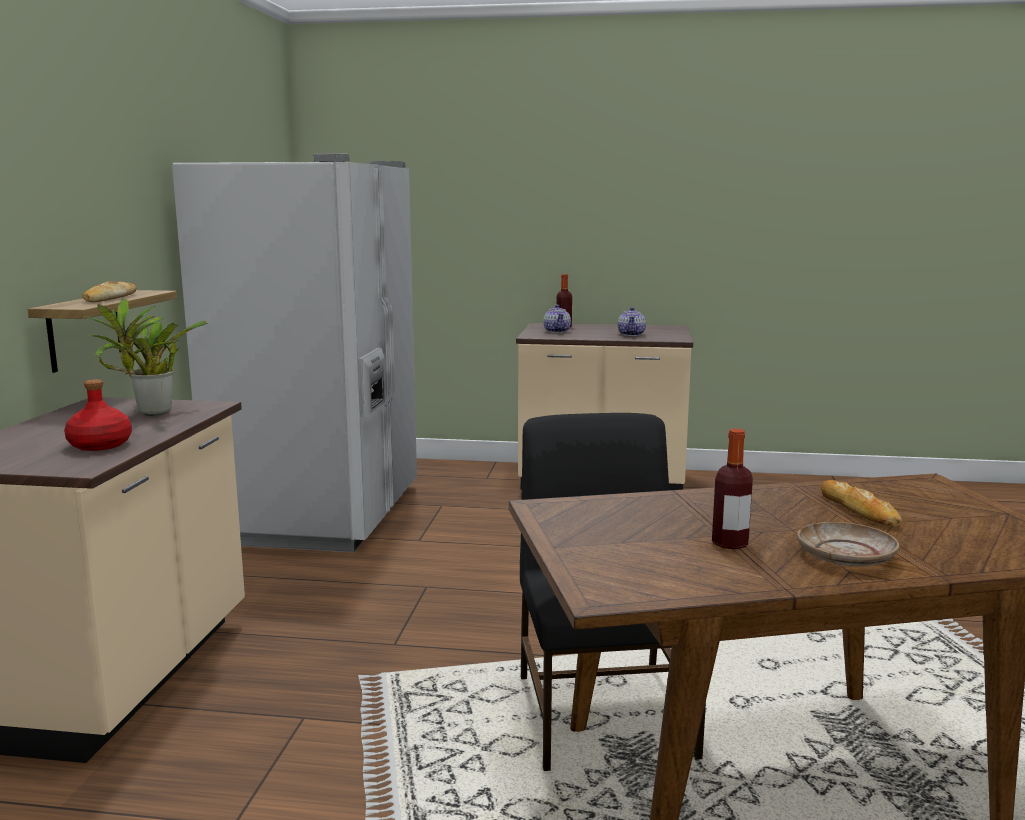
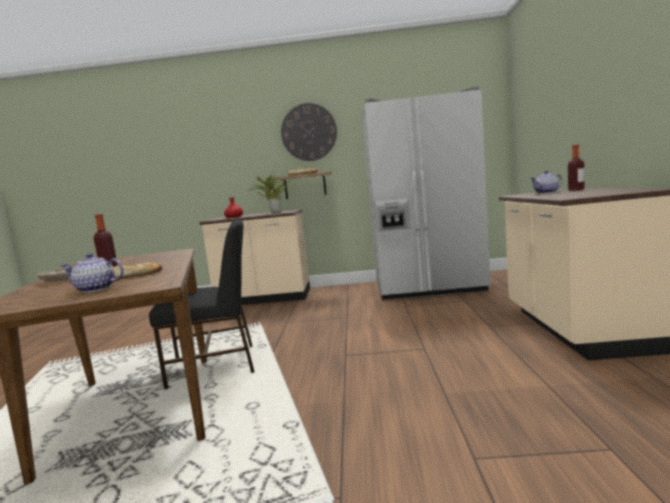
camera: 85 degrees right, 5 degrees down
(86, 179) = (309, 132): none -> wall clock
(631, 334) = (569, 194): teapot -> teapot (96, 289)

